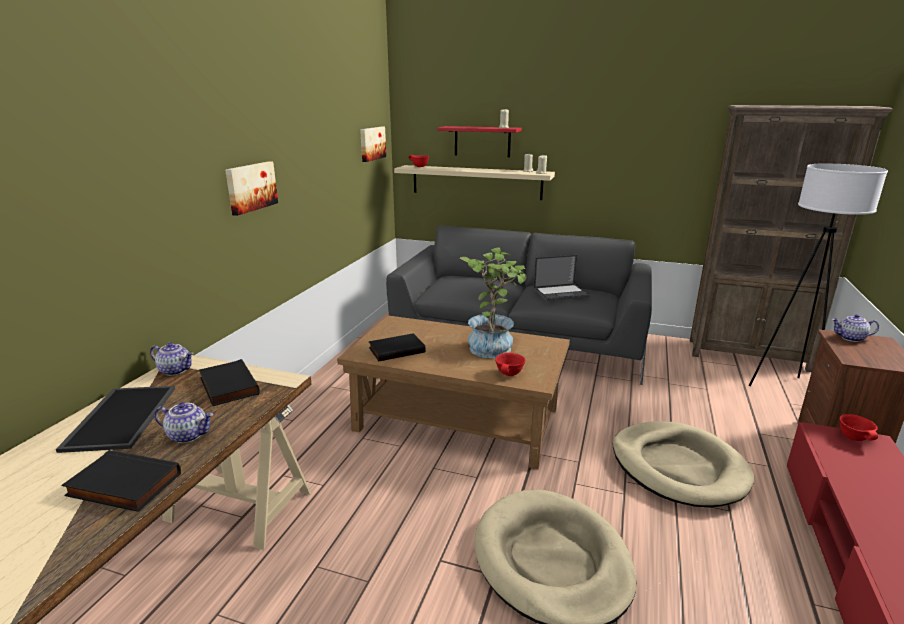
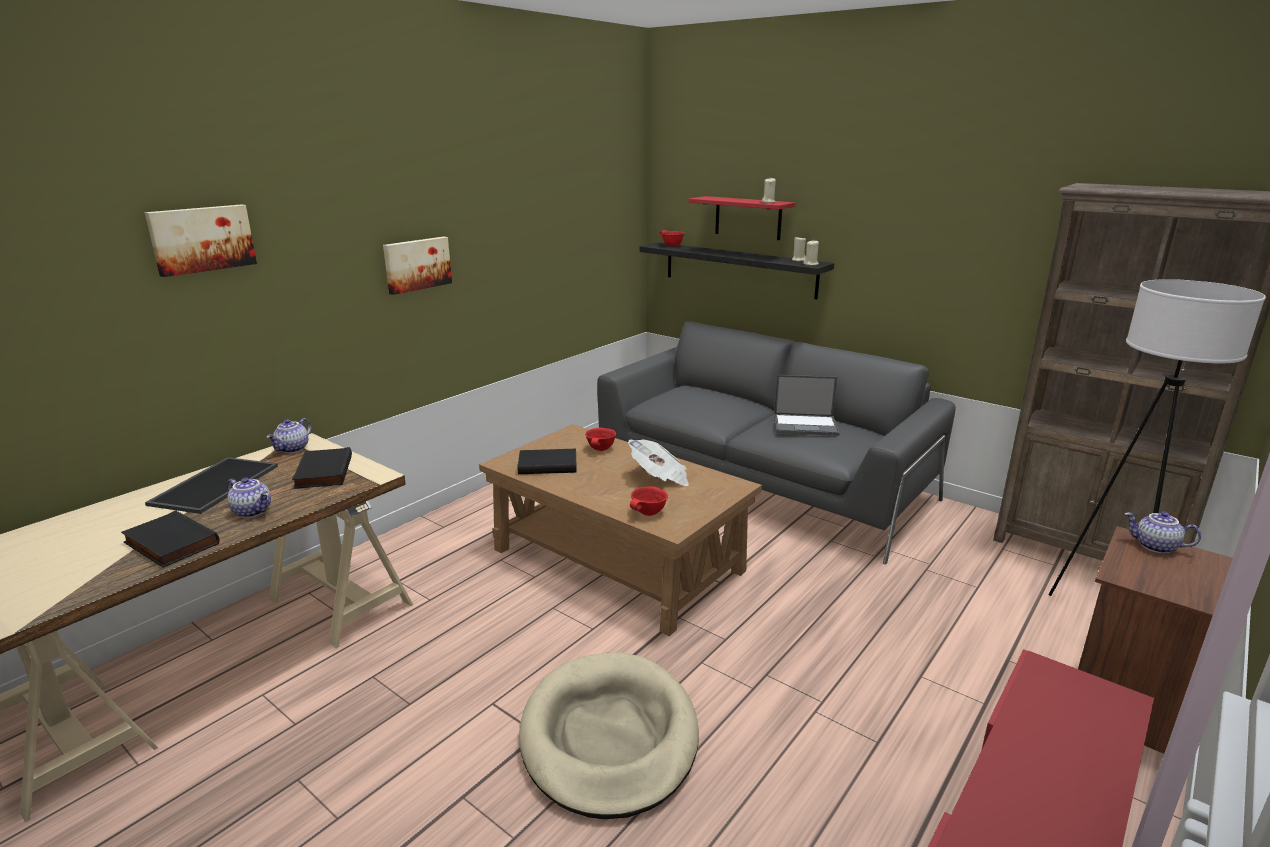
camera: 20 degrees right, 0 degrees up
(176, 370) = (293, 449): teapot -> teapot turned 75 degrees clockwise
(371, 143) = (610, 215): picture -> picture (201, 239)
(476, 182) = (739, 269): beige shelf -> black shelf
(493, 346) = (660, 477): potted plant -> newspaper
(678, 467) = (850, 675): beige dog bed -> none
(854, 438) = (1090, 688): red bowl -> red bowl (601, 449)

